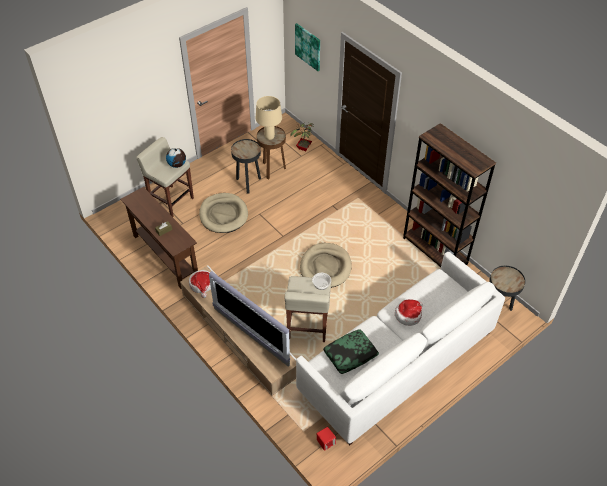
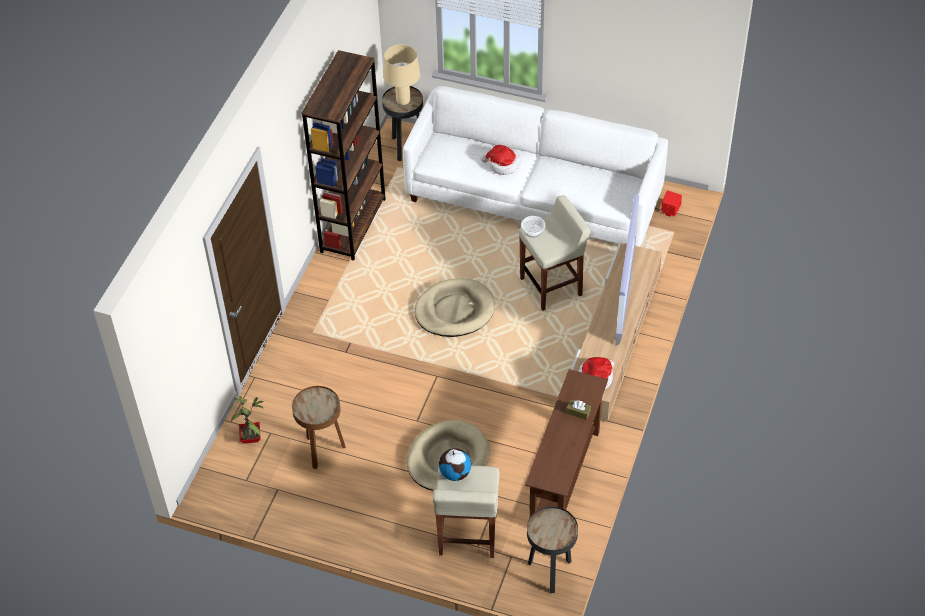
camera: 120 degrees left, 0 degrees up
(248, 183) = (369, 464): black side table -> black side table (550, 572)
(269, 137) = (319, 406): beige table lamp -> beige table lamp (403, 101)
(308, 46) = (180, 344): picture -> none
(350, 354) = (589, 187): pillow -> none

